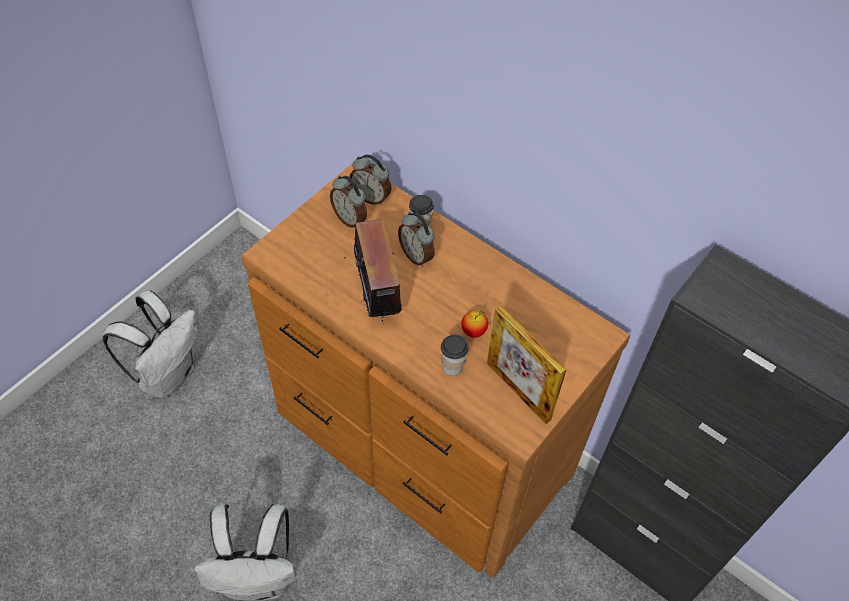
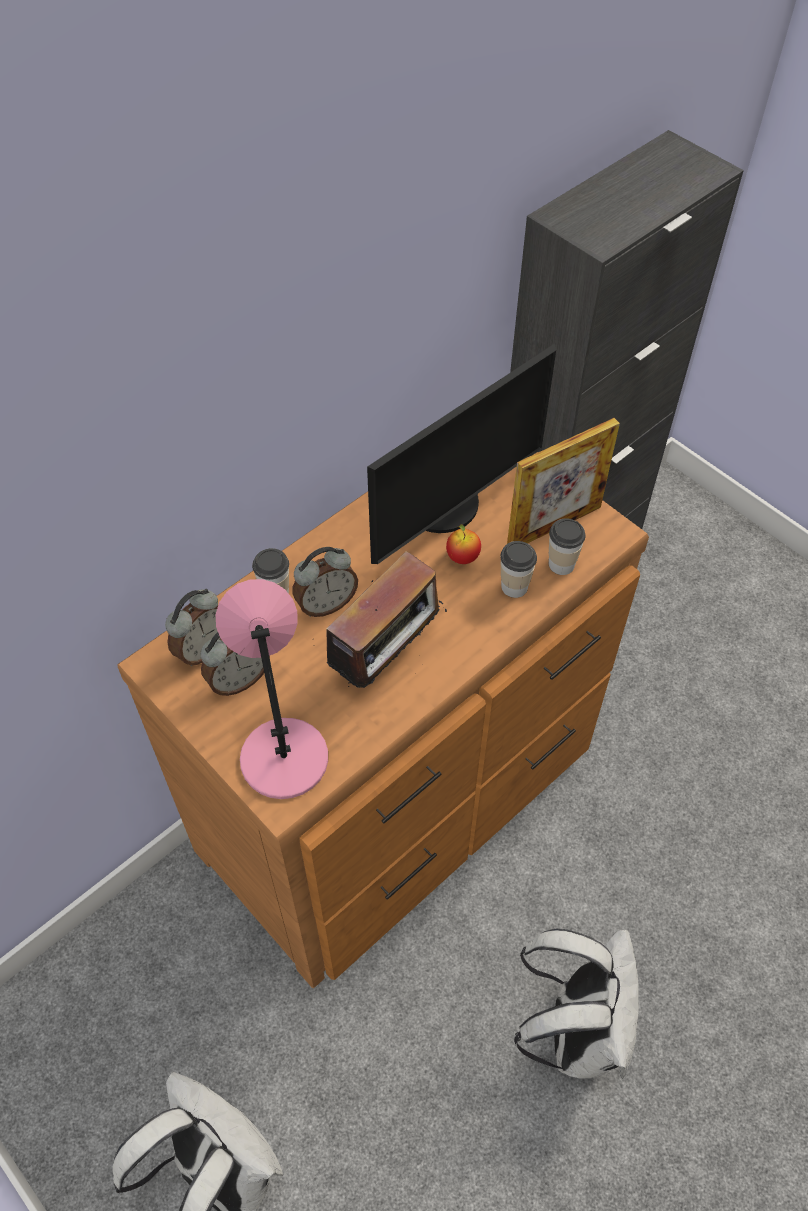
camera: 80 degrees left, 0 degrees up
(299, 249) = (283, 754): none -> pink table lamp
(378, 294) = (387, 656): radio -> radio turned 135 degrees clockwise
(480, 397) = (561, 564): none -> cup
(519, 317) = (446, 508): none -> monitor

